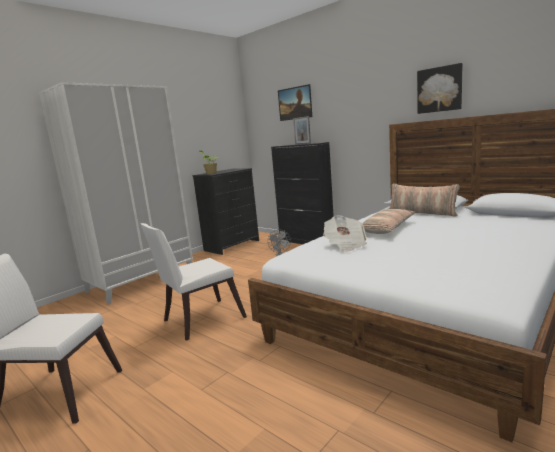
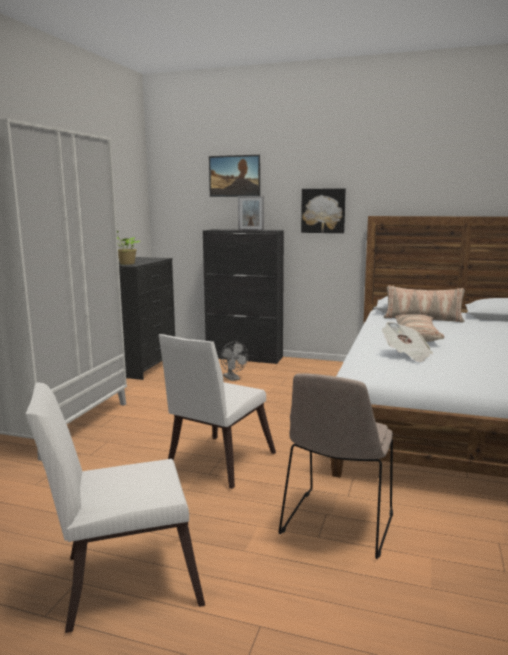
camera: 25 degrees left, 0 degrees up
(224, 383) = (337, 525): none -> beige chair
(439, 89) = (427, 183): picture -> picture (323, 210)

